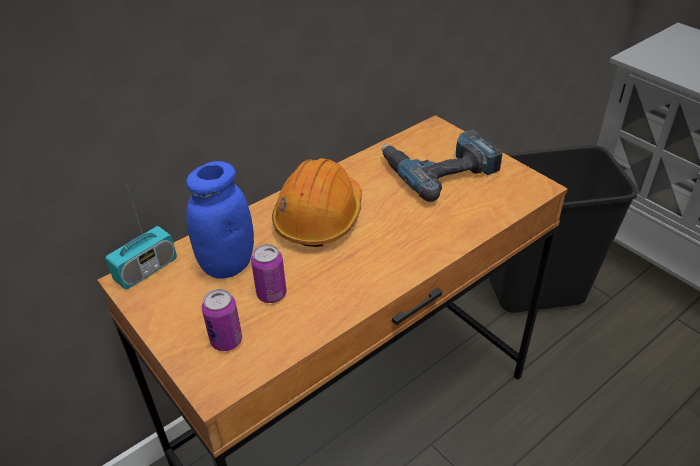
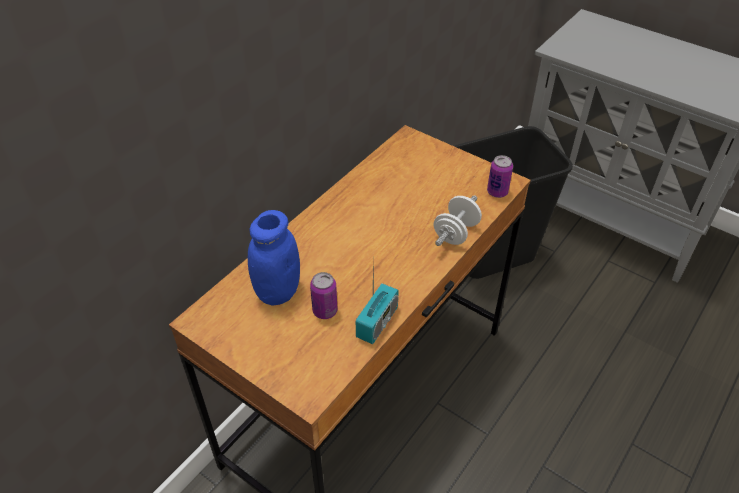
camera: 15 degrees left, 5 degrees up
(146, 270) = (209, 308): radio -> radio (377, 323)
(226, 340) = (303, 356): can -> can (497, 192)
(319, 218) = (339, 237): orange hard hat -> none
(439, 169) = (424, 176): power drill -> none
(457, 233) = (456, 233): none -> white dumbbell

